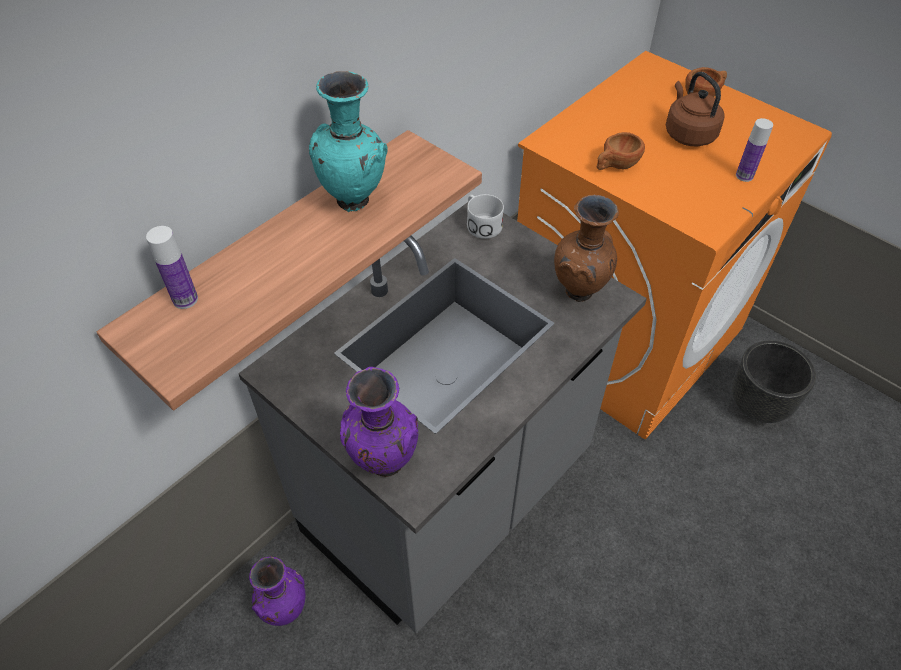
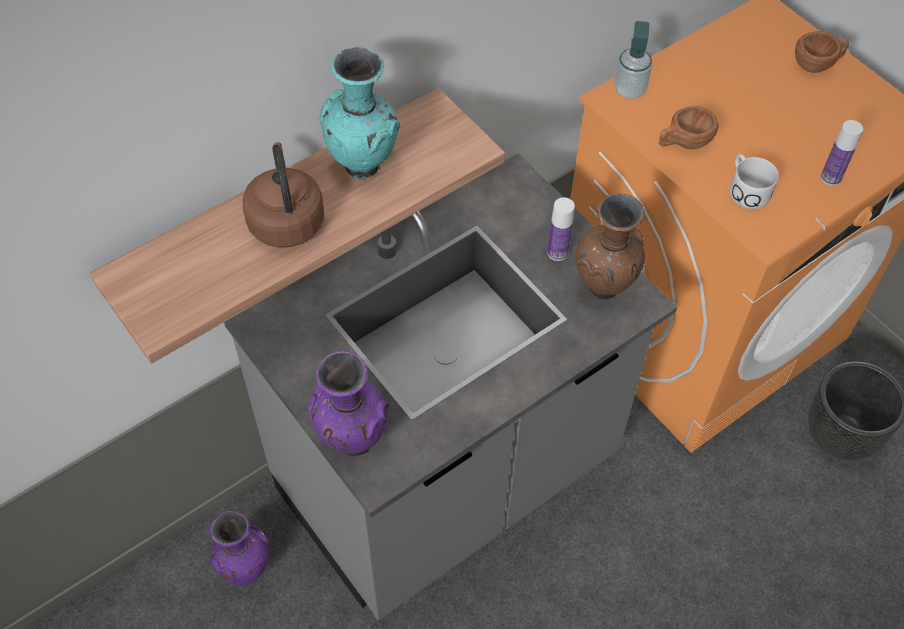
camera: 10 degrees right, 5 degrees up
(185, 299) = (177, 252): bottle -> bottle (557, 252)
(481, 223) = (516, 188): white mug -> white mug (746, 189)
(558, 133) = (629, 90): none -> soap dispenser
(688, 134) = (782, 113): brown kettle -> brown kettle (286, 220)

